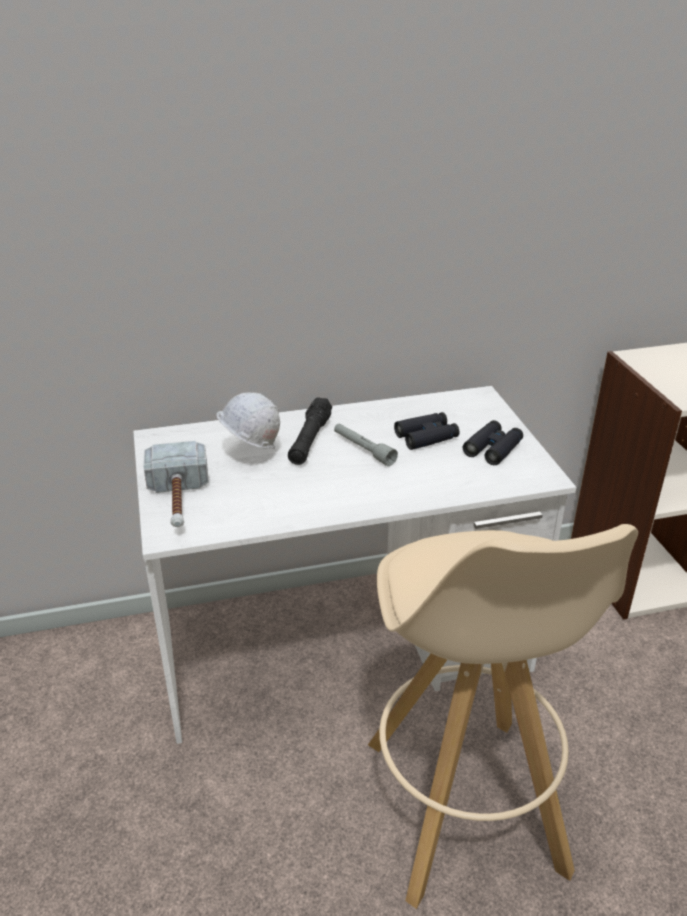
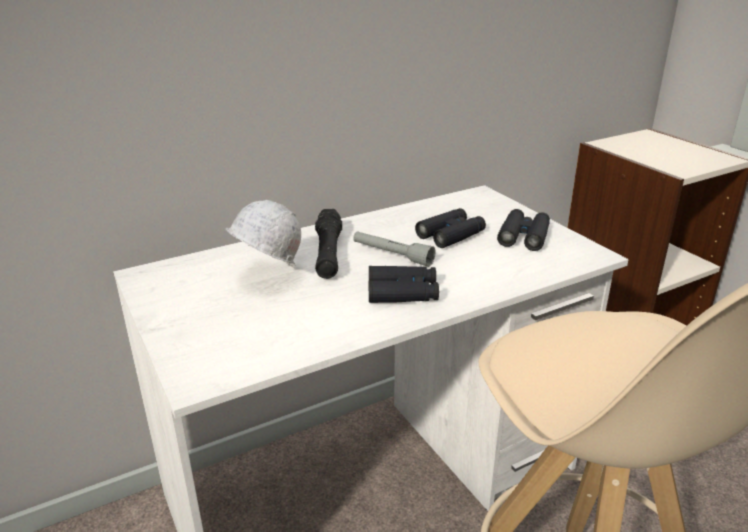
camera: 15 degrees left, 5 degrees down
(178, 502) = (199, 339): hammer -> none
(353, 487) = (402, 292): none -> black binoculars

